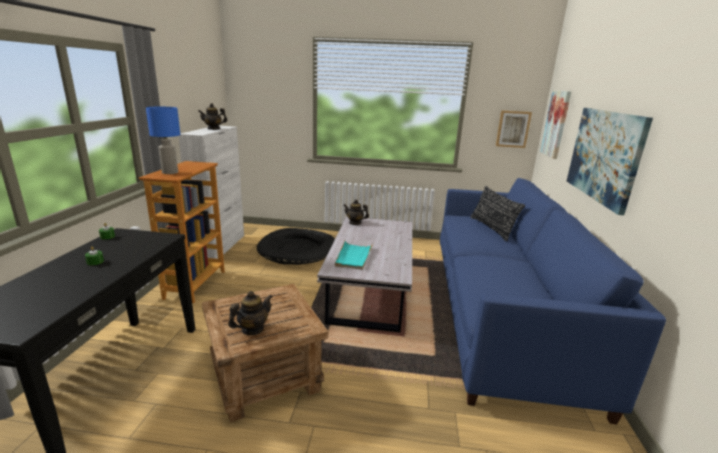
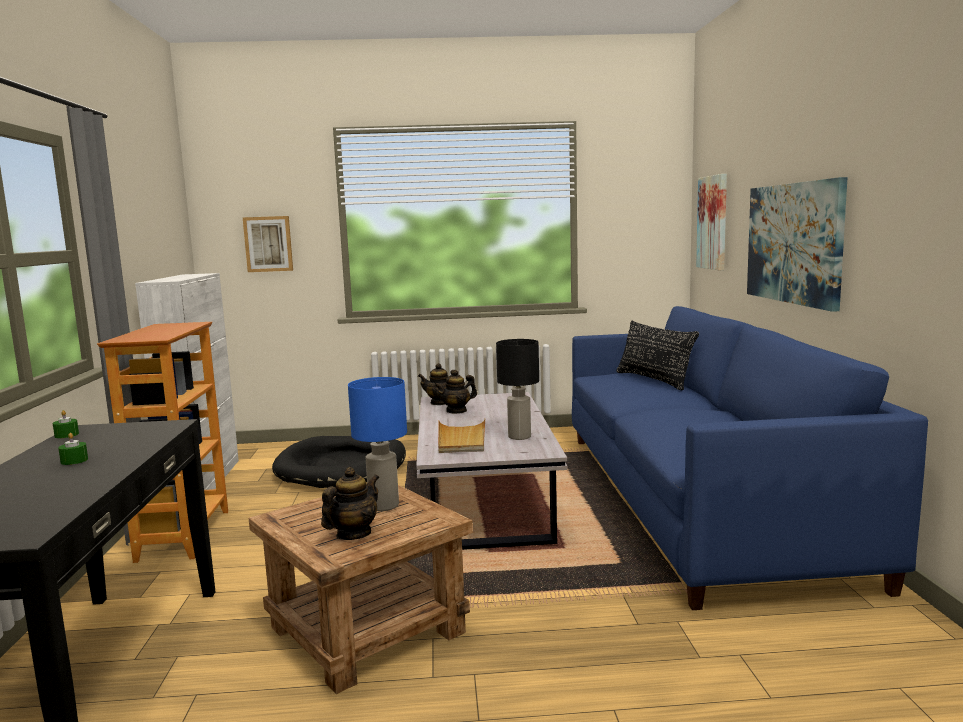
camera: 10 degrees left, 10 degrees down
(170, 172) = (145, 335): blue table lamp -> blue table lamp (384, 505)
(213, 128) = (185, 276): teapot -> teapot (456, 411)
(354, 257) = (461, 439): turquoise tray -> beige tray
(390, 261) = (520, 437): none -> black table lamp
(513, 129) = (650, 240): picture -> picture (268, 244)

